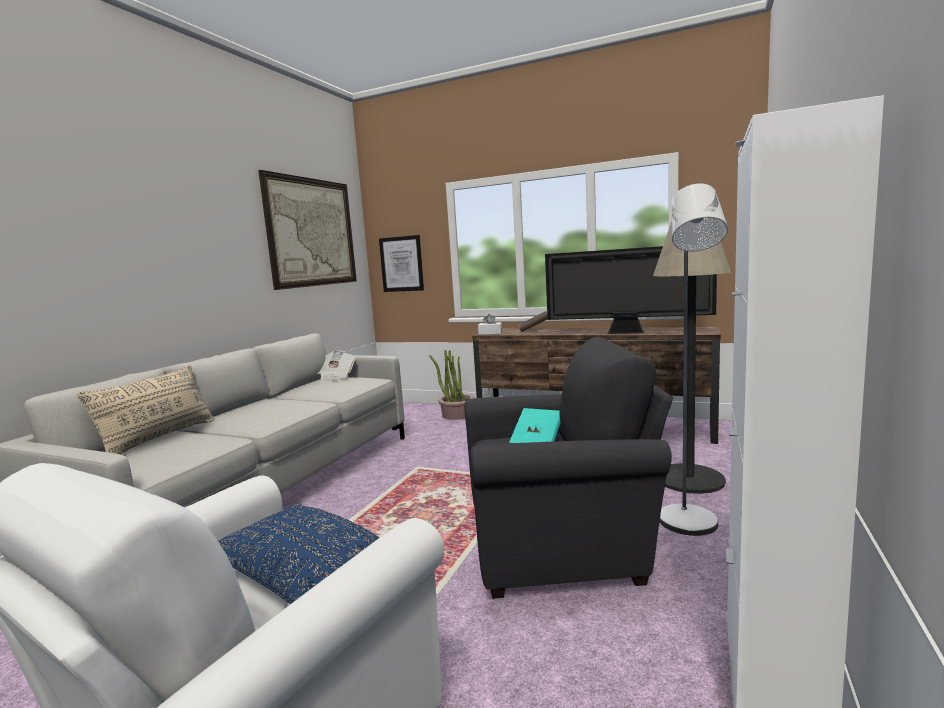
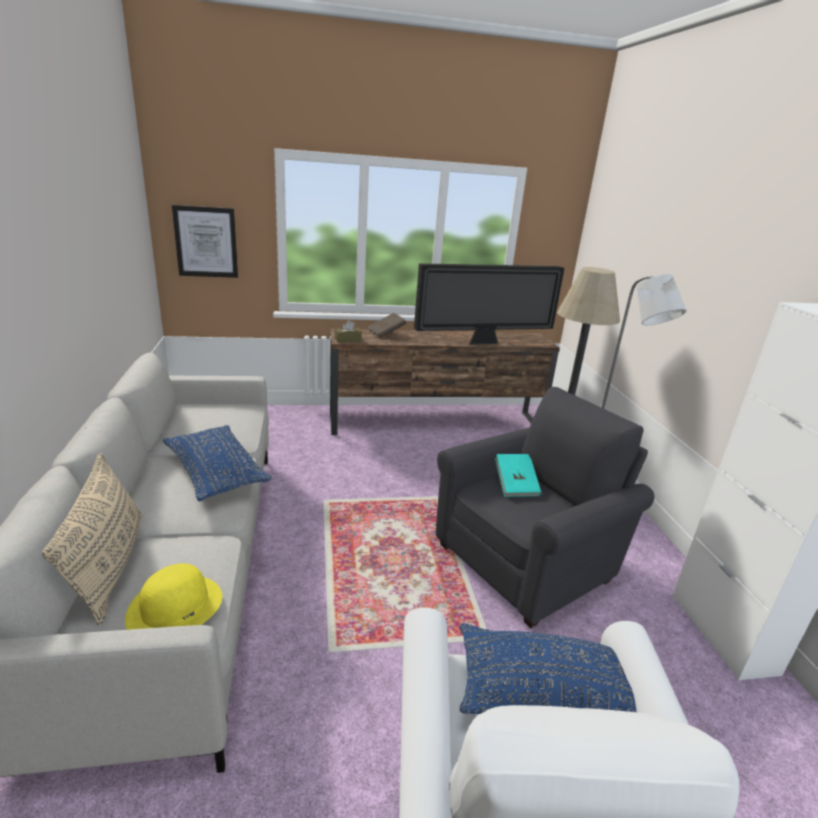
camera: 35 degrees left, 15 degrees up
(152, 460) = (175, 606): none -> yellow hat
(292, 407) = (216, 473): none -> blue pillow
(312, 232) = (113, 206): picture -> none
(335, 377) = (192, 408): newspaper -> none
(457, 415) = (291, 420): potted plant -> none
(490, 333) = (348, 340): white tissue box -> brown tissue box

